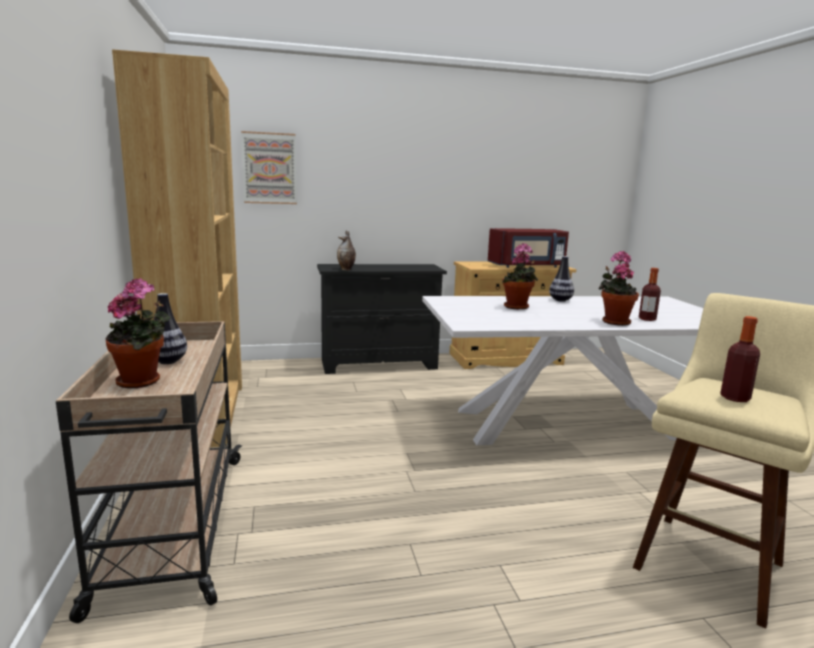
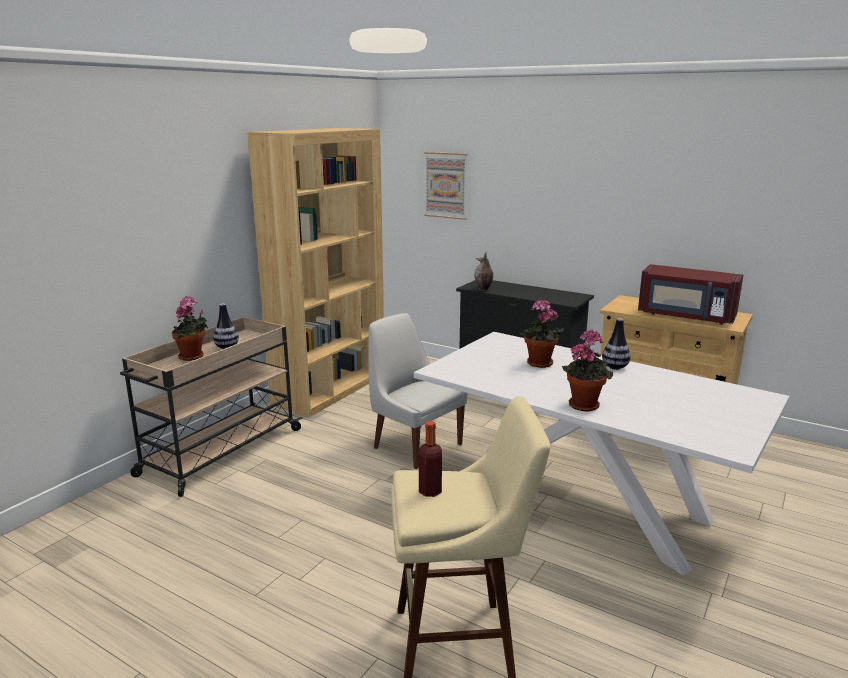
camera: 45 degrees right, 5 degrees up
(382, 431) = (415, 445): none -> white chair
(647, 319) = (634, 412): bottle -> none

